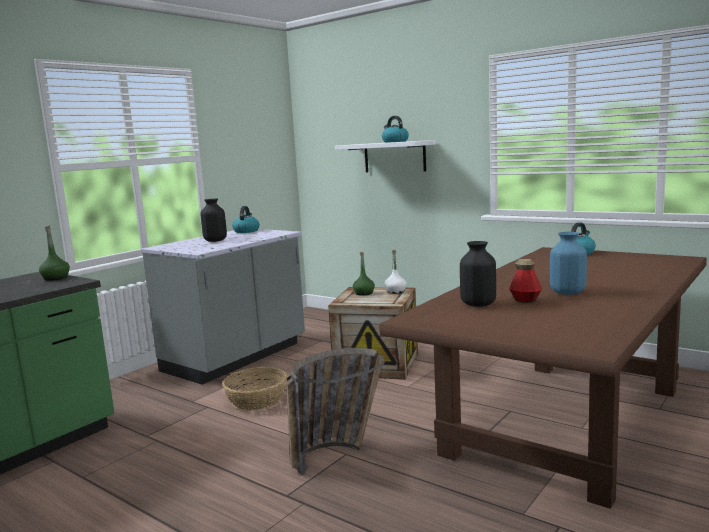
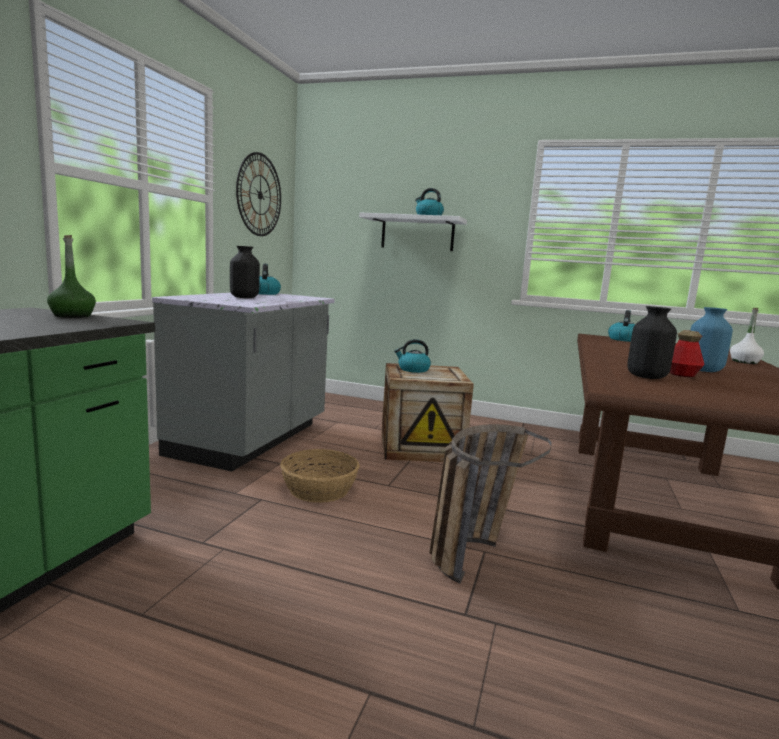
camera: 20 degrees left, 0 degrees up
(251, 141) = (259, 195): none -> wall clock
(364, 293) = (413, 370): green bottle -> kettle
(395, 291) = (444, 369): white bottle -> white bottle (744, 362)

